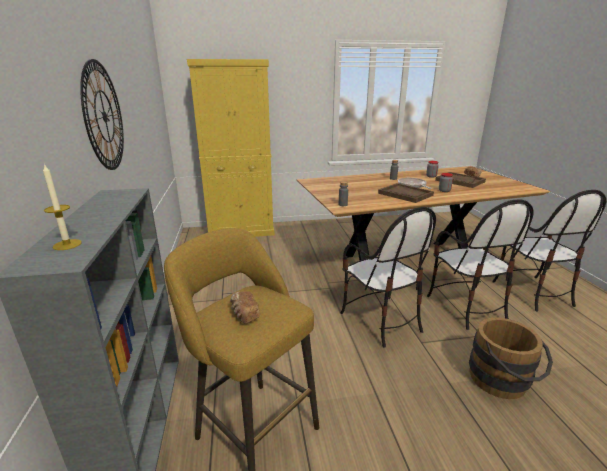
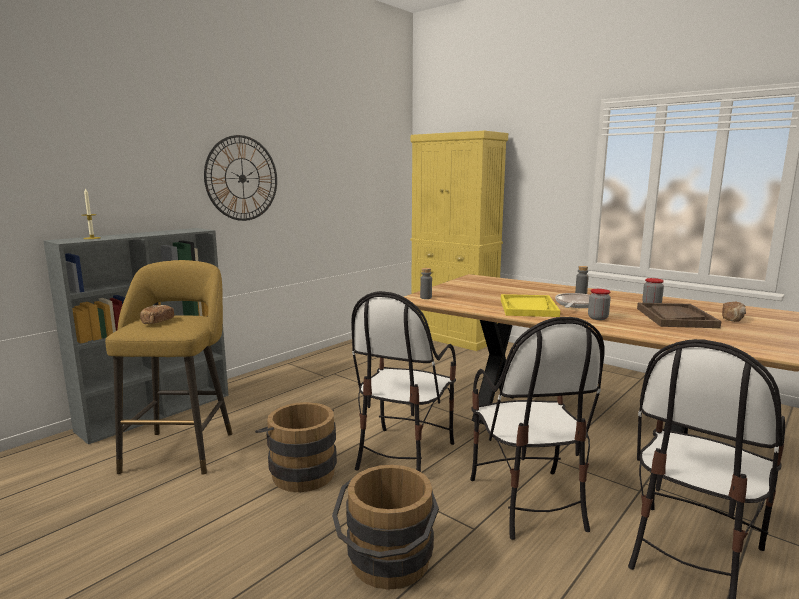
camera: 50 degrees right, 10 degrees down
(363, 372) = (300, 471): none -> brown bucket
(405, 194) = (528, 308): brown tray -> yellow tray
(466, 307) = (527, 501): chair -> chair turned 45 degrees counterclockwise

